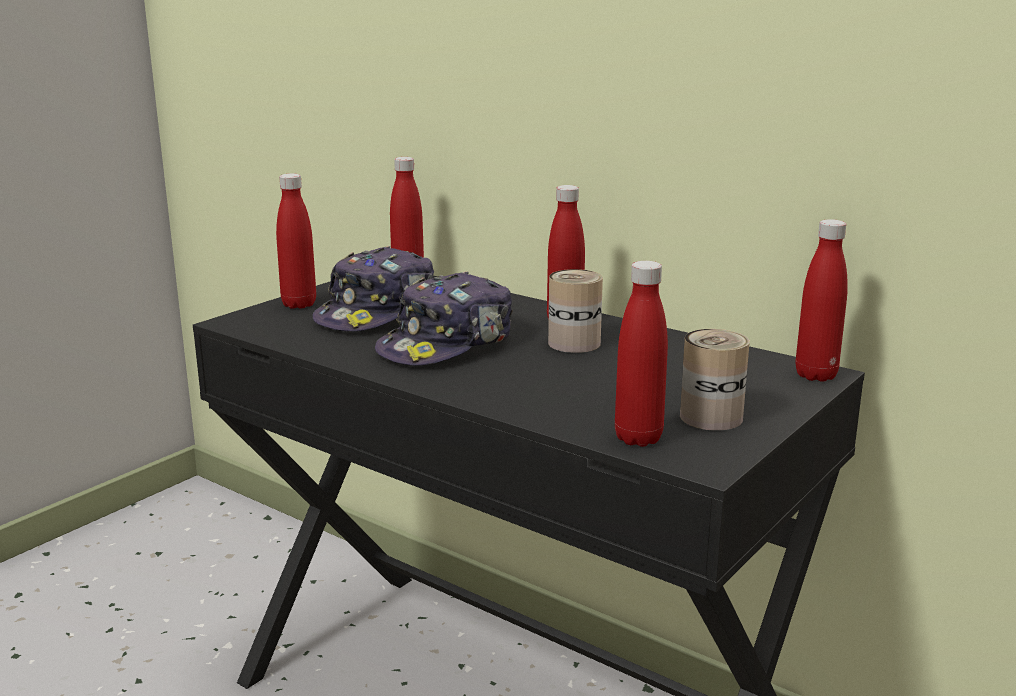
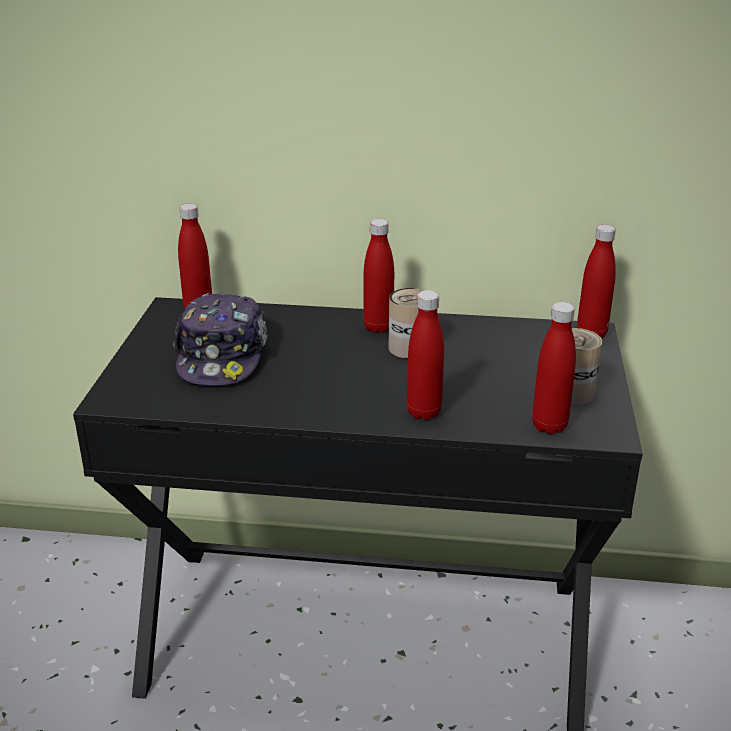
camera: 30 degrees left, 10 degrees up
(299, 304) = (142, 364): red bottle -> red bottle (423, 412)
(447, 344) = (320, 375): cap -> none

